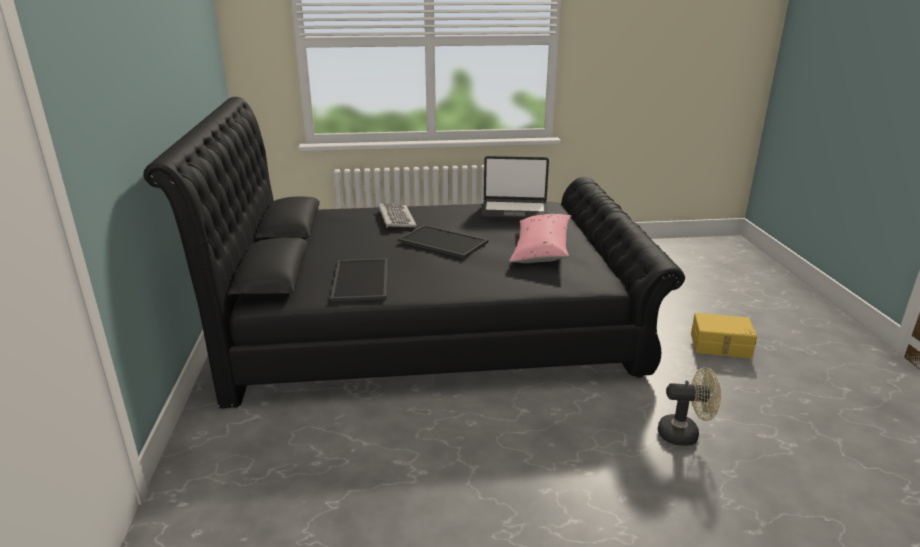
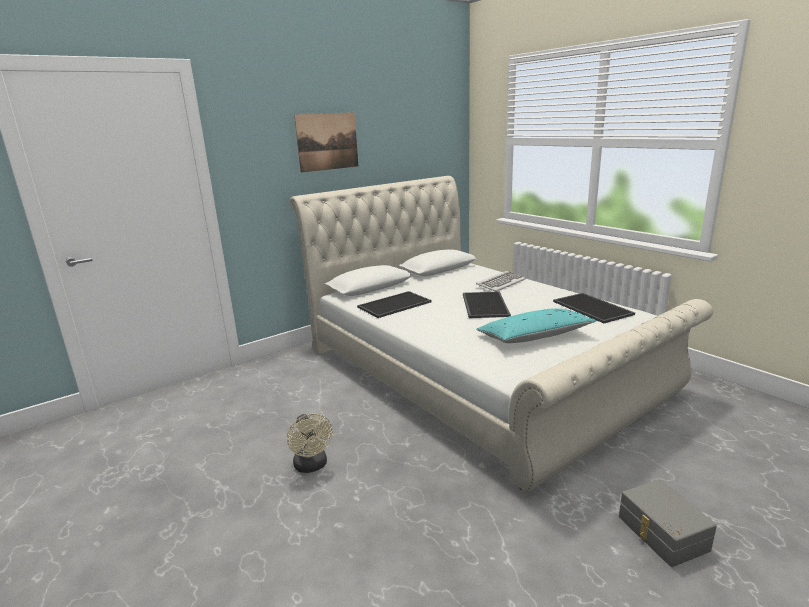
camera: 60 degrees right, 5 degrees down
(141, 59) = (327, 141): none -> picture
(430, 319) = (476, 367): black bed -> beige bed
(514, 211) = (593, 308): laptop -> tray
(541, 249) = (534, 337): pink pillow -> turquoise pillow
(685, 434) = (458, 541): beige fan -> beige fan (312, 466)
(721, 346) = (661, 533): yellow storage box -> grey storage box

